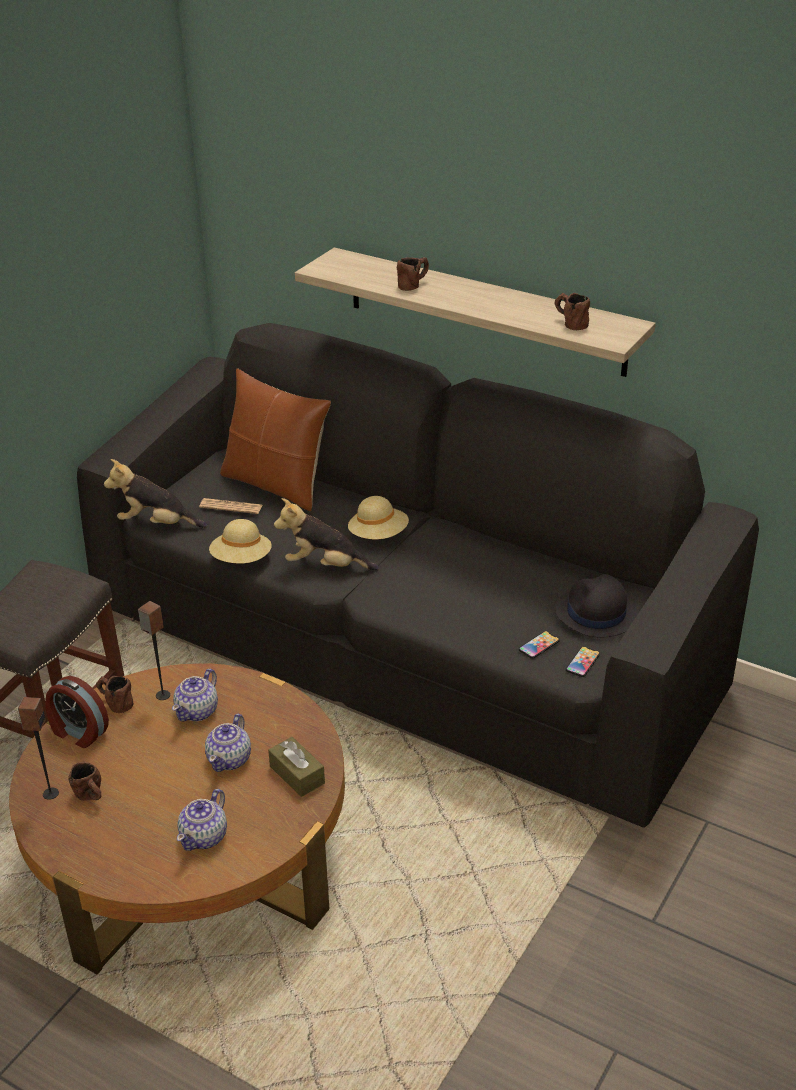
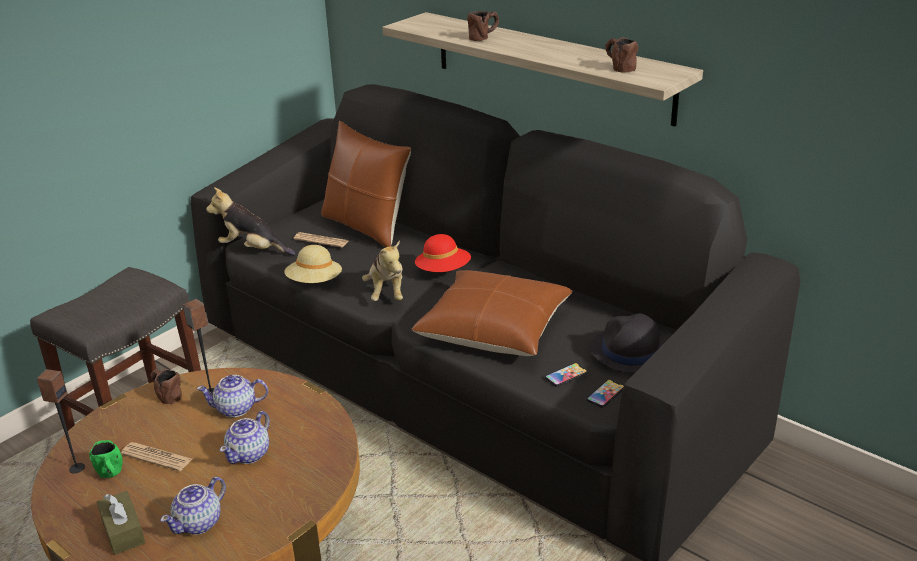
camera: 10 degrees right, 5 degrees down
(78, 732) = (124, 417): alarm clock -> none
(91, 797) = (111, 475): brown mug -> green mug
(132, 772) = (156, 457): none -> newspaper
(198, 711) = (236, 409): teapot -> teapot turned 45 degrees clockwise
(297, 775) = (306, 474): brown tissue box -> brown tissue box (123, 531)
(325, 566) = (387, 292): plush toy -> plush toy turned 120 degrees counterclockwise
(378, 535) = (443, 271): beige hat -> red hat
(451, 599) = (494, 328): none -> brown pillow

